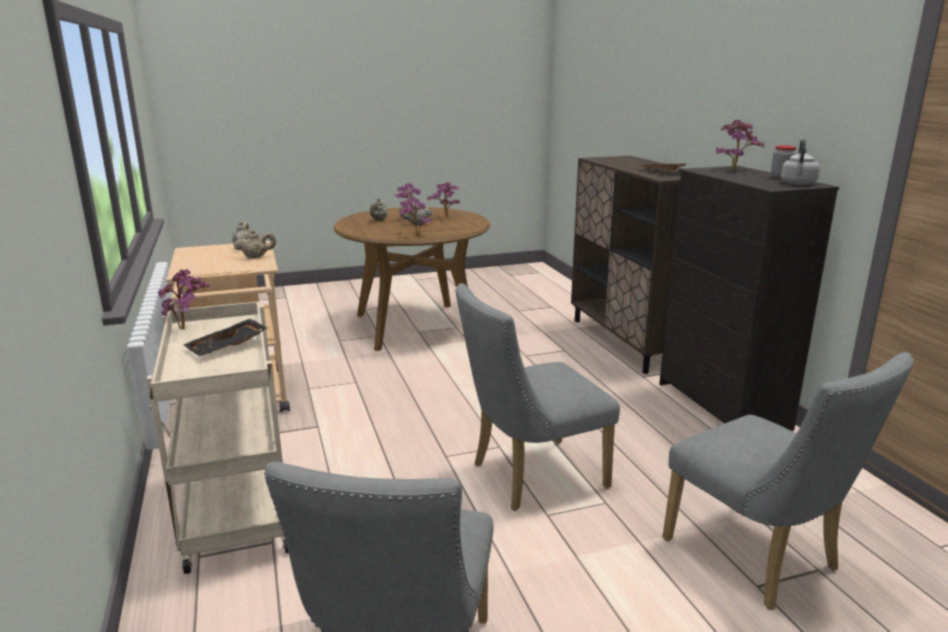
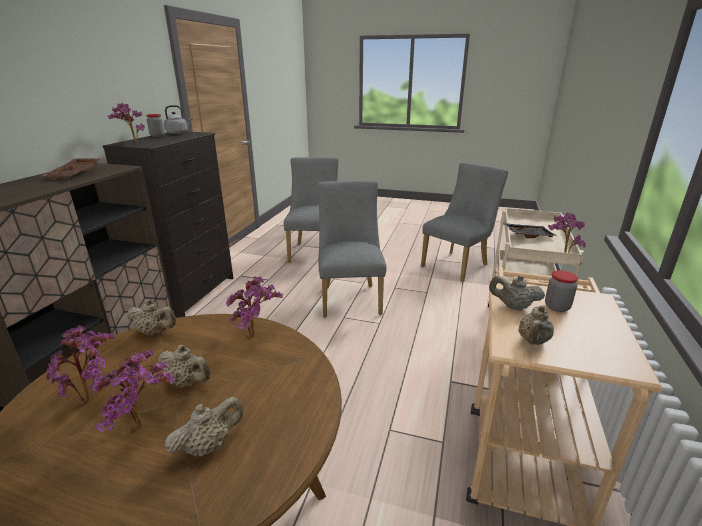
camera: 145 degrees left, 5 degrees up
(221, 262) = (557, 307): none -> jar
(470, 228) = (156, 332): none -> beige teapot
(529, 477) = (350, 297): grey chair -> grey chair turned 105 degrees counterclockwise

